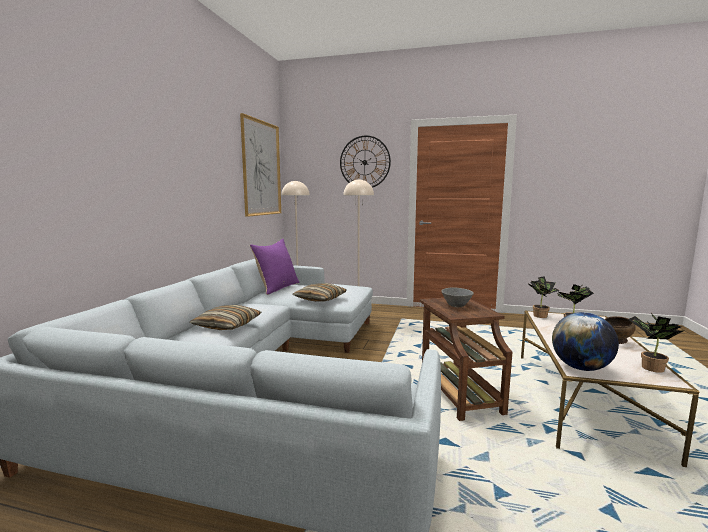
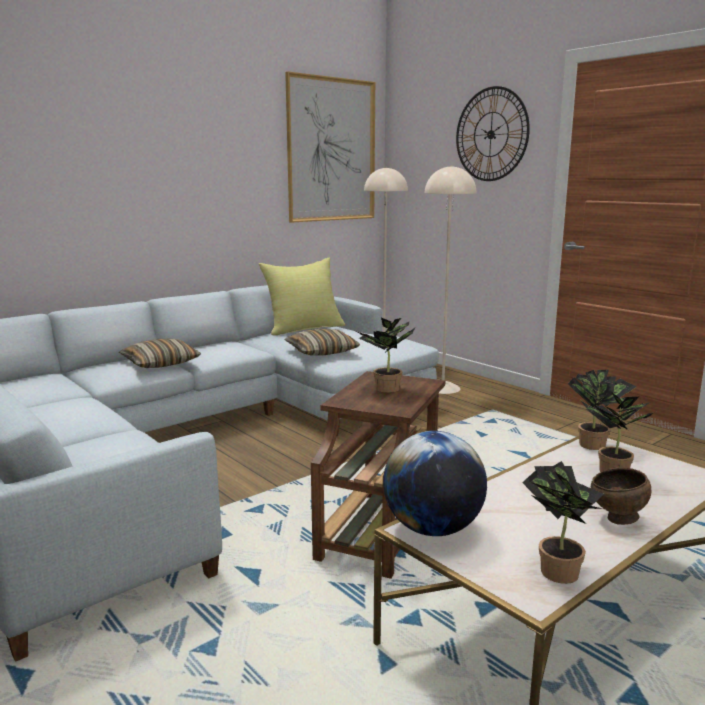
camera: 35 degrees right, 5 degrees up
(277, 288) = (304, 328): purple pillow -> yellow pillow
(455, 305) = (385, 389): grey bowl -> potted plant

